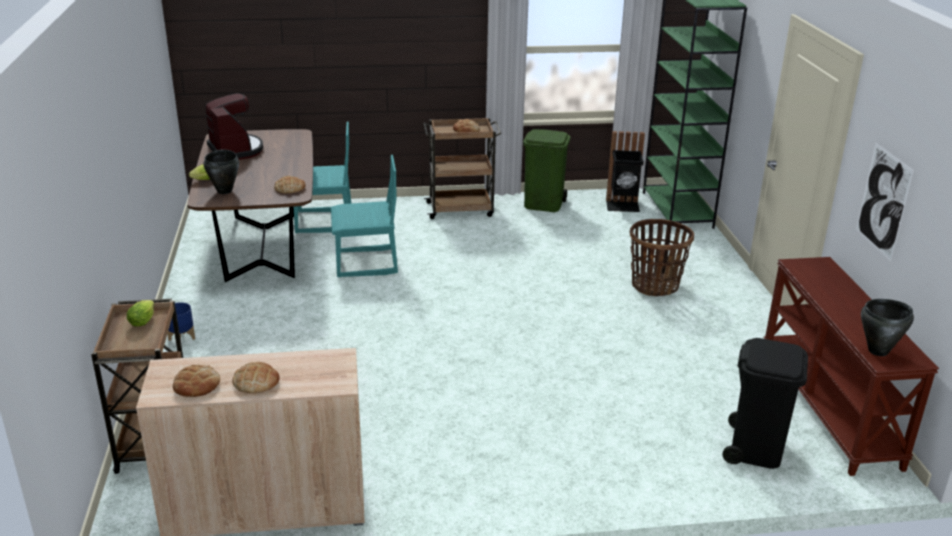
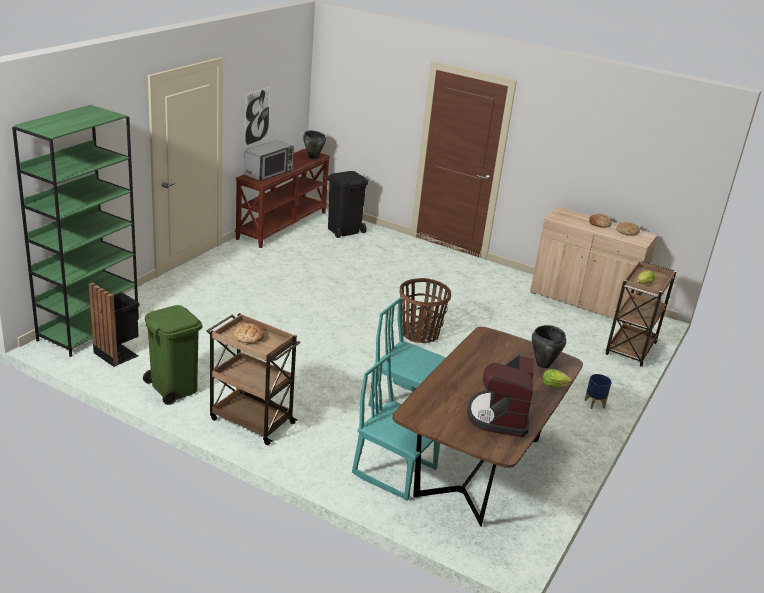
camera: 145 degrees left, 0 degrees up
(289, 188) = (485, 344): bread -> none
(655, 286) = (238, 295): basket -> basket (419, 334)
(829, 284) = (269, 172): none -> microwave

